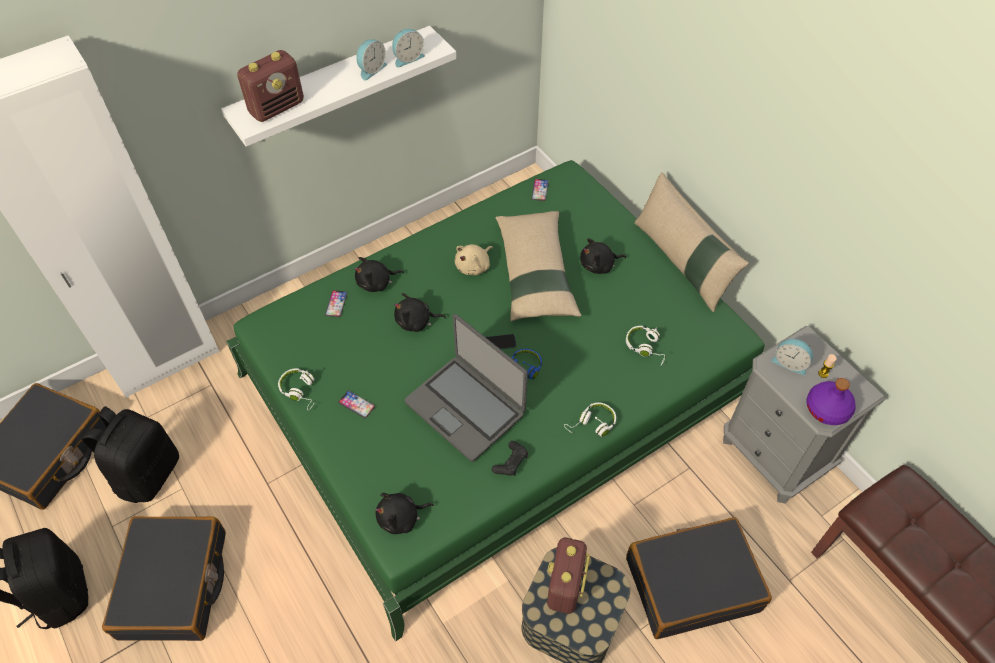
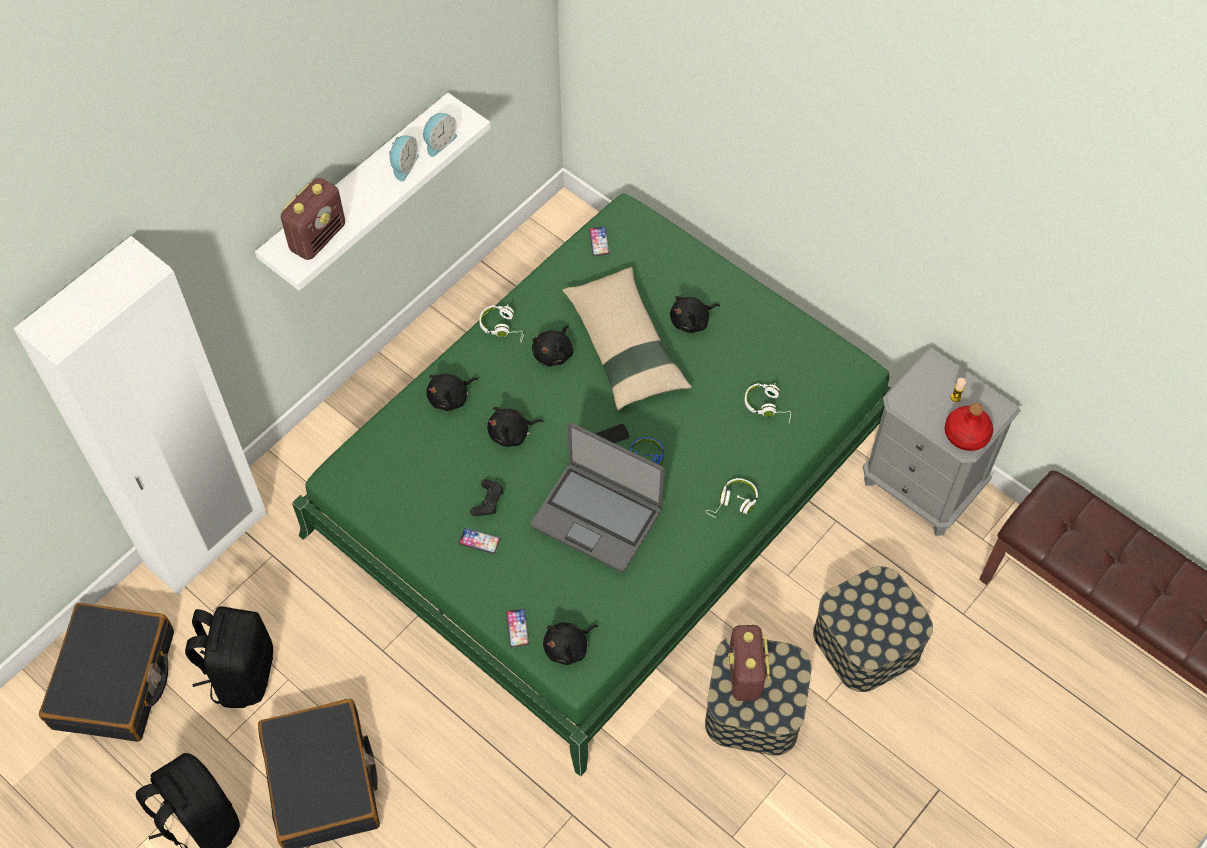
camera: 15 degrees left, 5 degrees up
(300, 391) = (413, 541): white headphones -> white headphones (503, 327)
(336, 304) = (414, 433): phone -> phone (517, 628)
(474, 266) = (554, 353): beige plush toy -> black plush toy
(511, 462) = (661, 563): black game controller -> black game controller (488, 501)
(682, 263) = (781, 298): beige pillow -> none
(692, 583) = (867, 641): black suitcase -> storage box
(790, 362) = (920, 393): alarm clock -> none
(827, 409) = (966, 434): purple bottle -> red bottle

